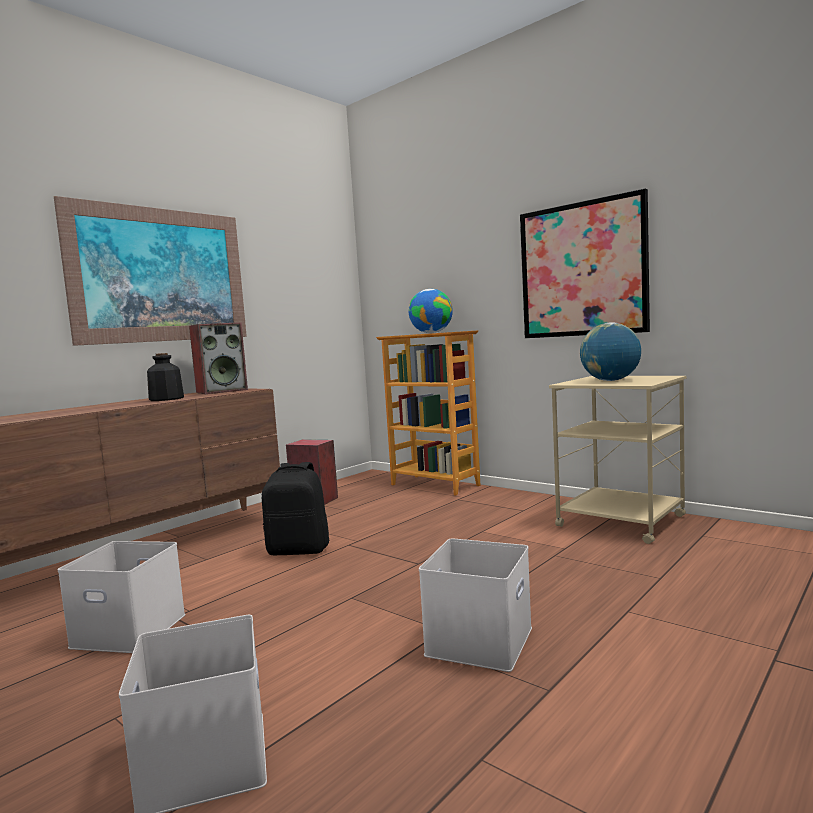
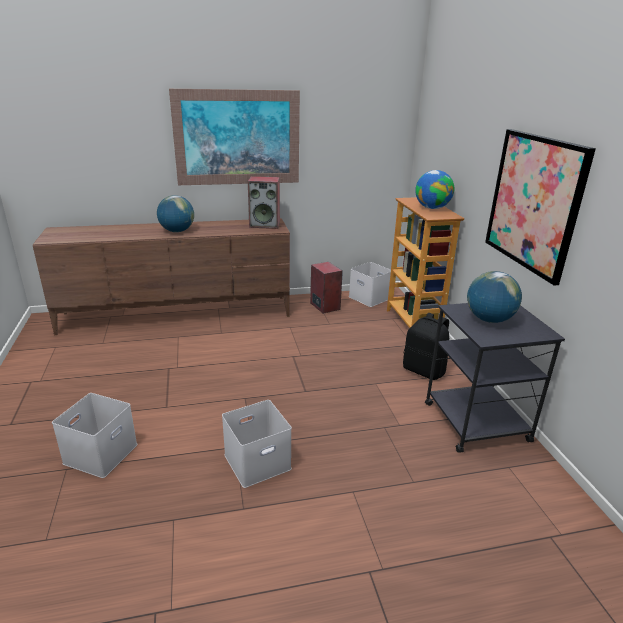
camera: 35 degrees right, 20 degrees up
(96, 408) = (177, 231): none -> globe
(132, 630) = (148, 367): white storage box -> white storage box (370, 298)
(166, 399) = (221, 229): bottle -> none
(299, 550) = (265, 348): black backpack -> black backpack (424, 370)
(622, 521) = (476, 423): beige cart -> black cart

